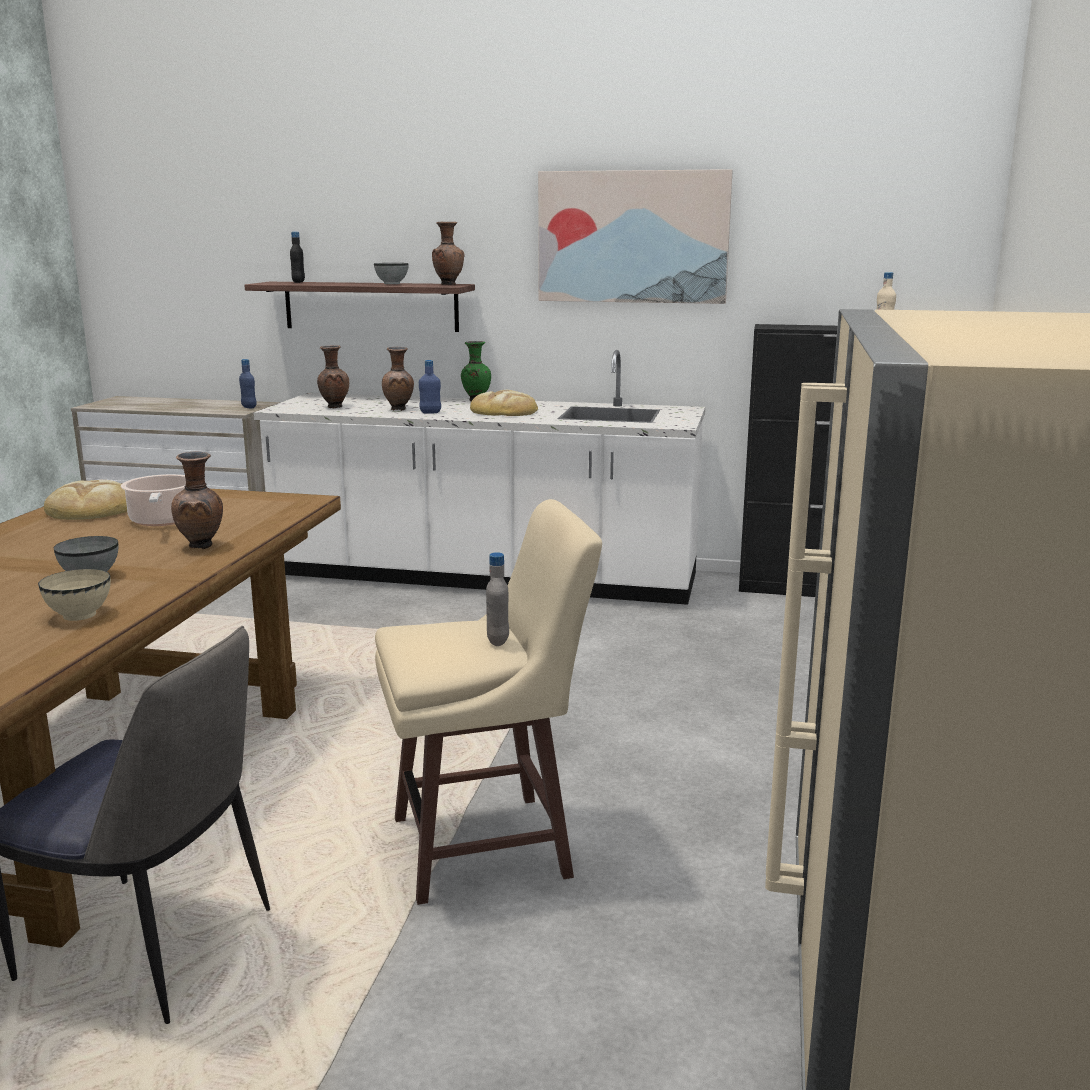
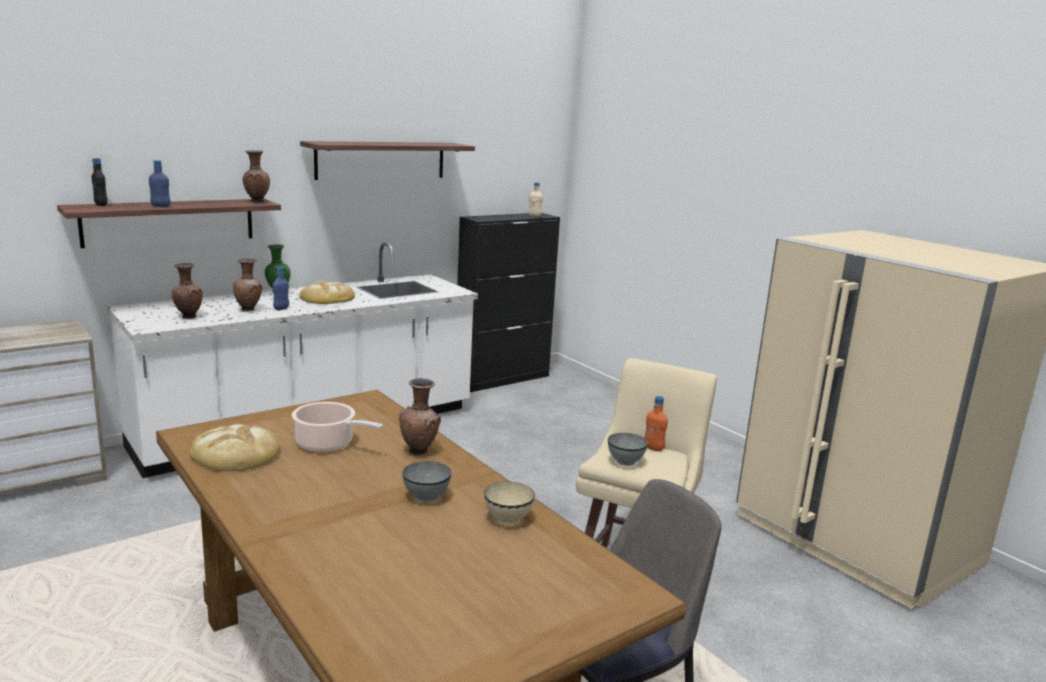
camera: 50 degrees left, 0 degrees up
(249, 407) = (68, 330): blue bottle -> blue bottle (160, 206)
(392, 283) = (201, 202): grey bowl -> grey bowl (625, 461)
(498, 641) = (653, 448): grey bottle -> orange bottle
(633, 237) = (381, 160): picture -> shelf

